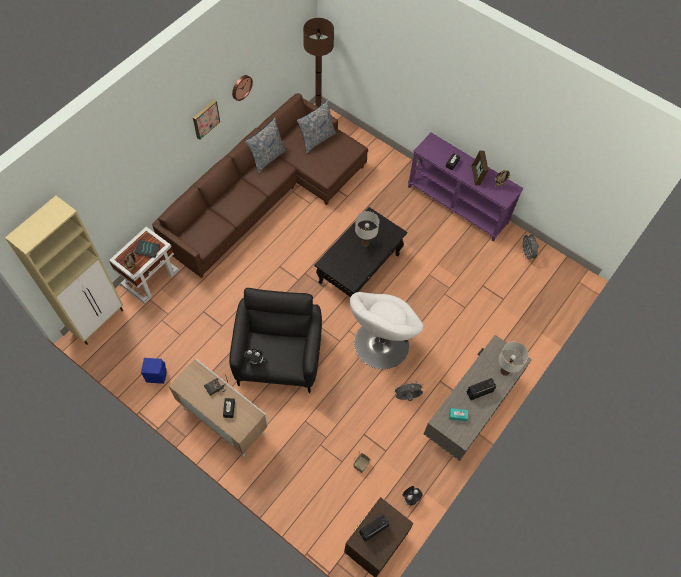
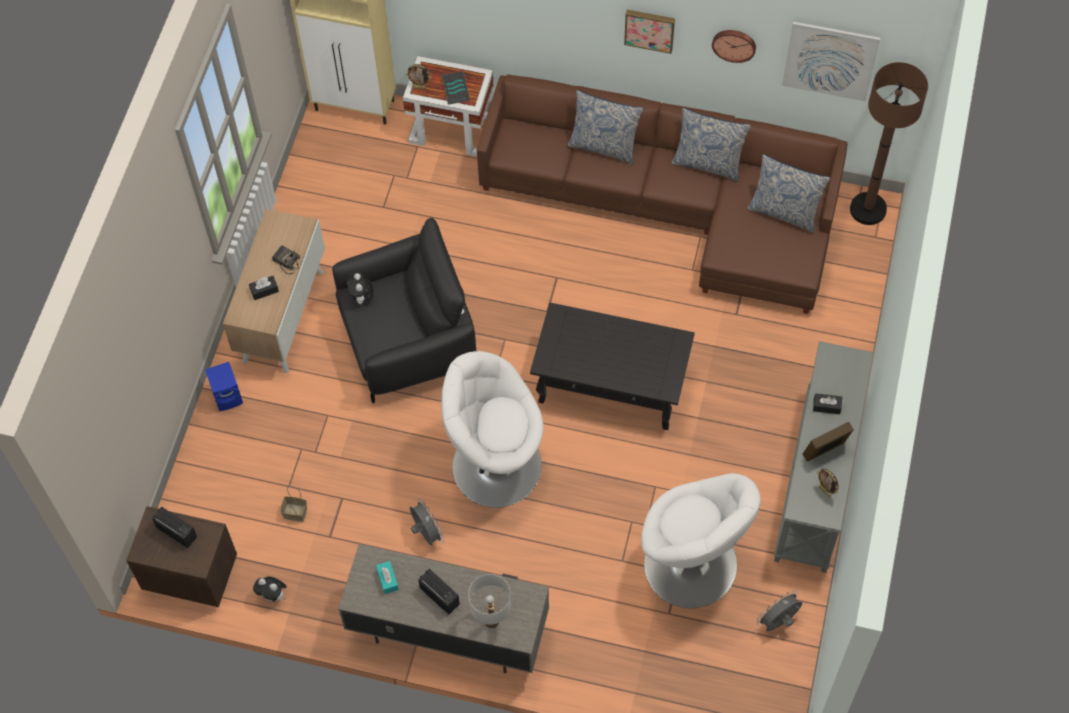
camera: 70 degrees right, 0 degrees up
(156, 375) = (311, 209): blue speaker -> blue speaker (228, 396)
(227, 198) = (604, 146): none -> pillow
(279, 53) = (830, 61): none -> picture
(365, 243) = (624, 353): white table lamp -> none
(458, 204) = (817, 481): purple console table -> grey console table
(481, 277) = (691, 566): none -> white armchair

